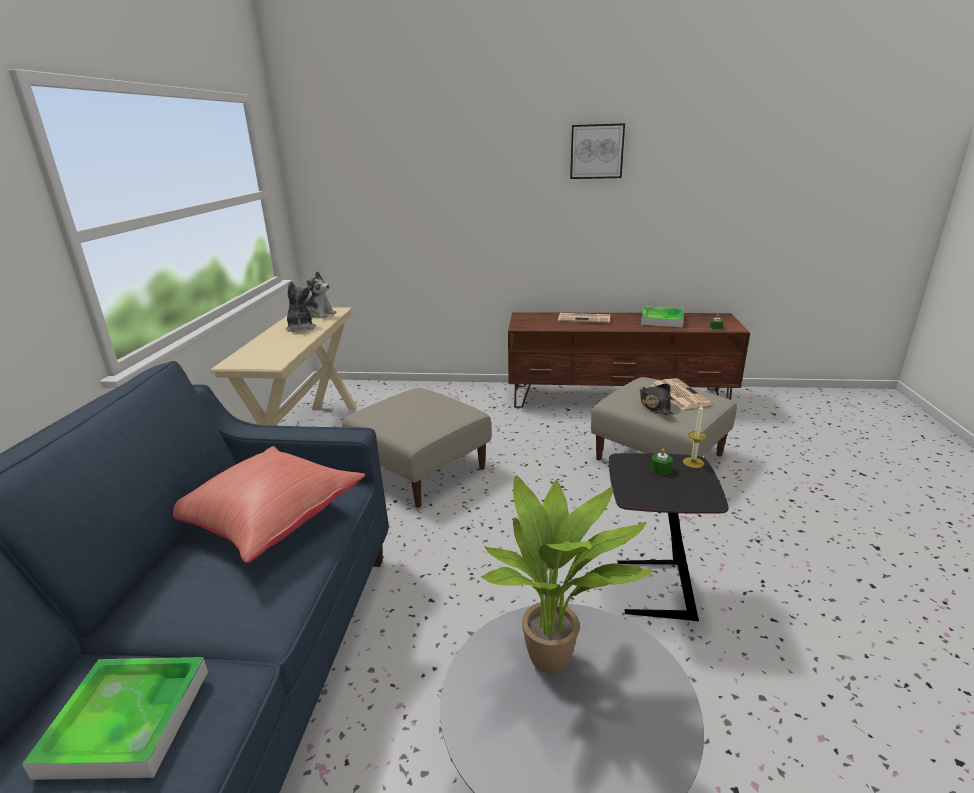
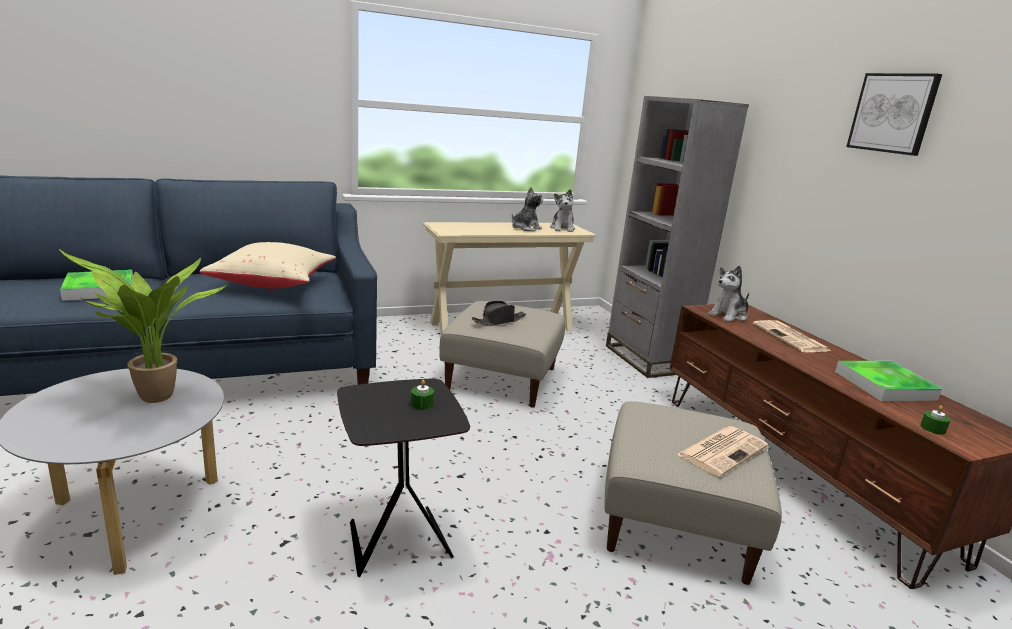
camera: 60 degrees right, 5 degrees down
(269, 520) = (274, 284): red pillow -> beige pillow
(440, 393) = (647, 359): none -> grey bookcase
(537, 323) = (729, 316): none -> plush toy
(655, 405) = (663, 434): black hat -> black hat (498, 321)
(693, 462) = (449, 422): candle -> none

